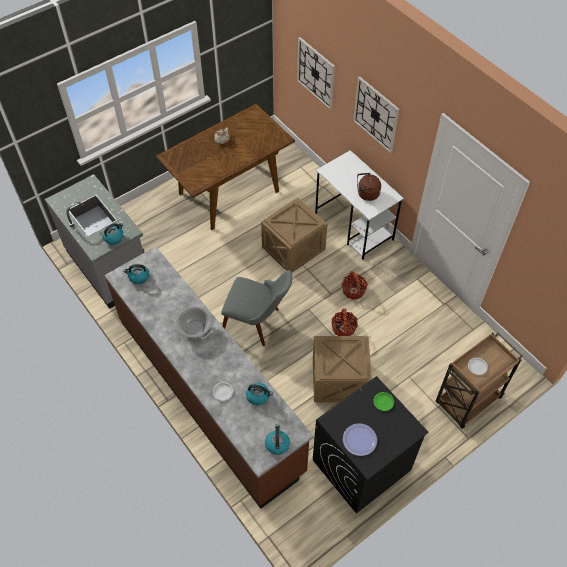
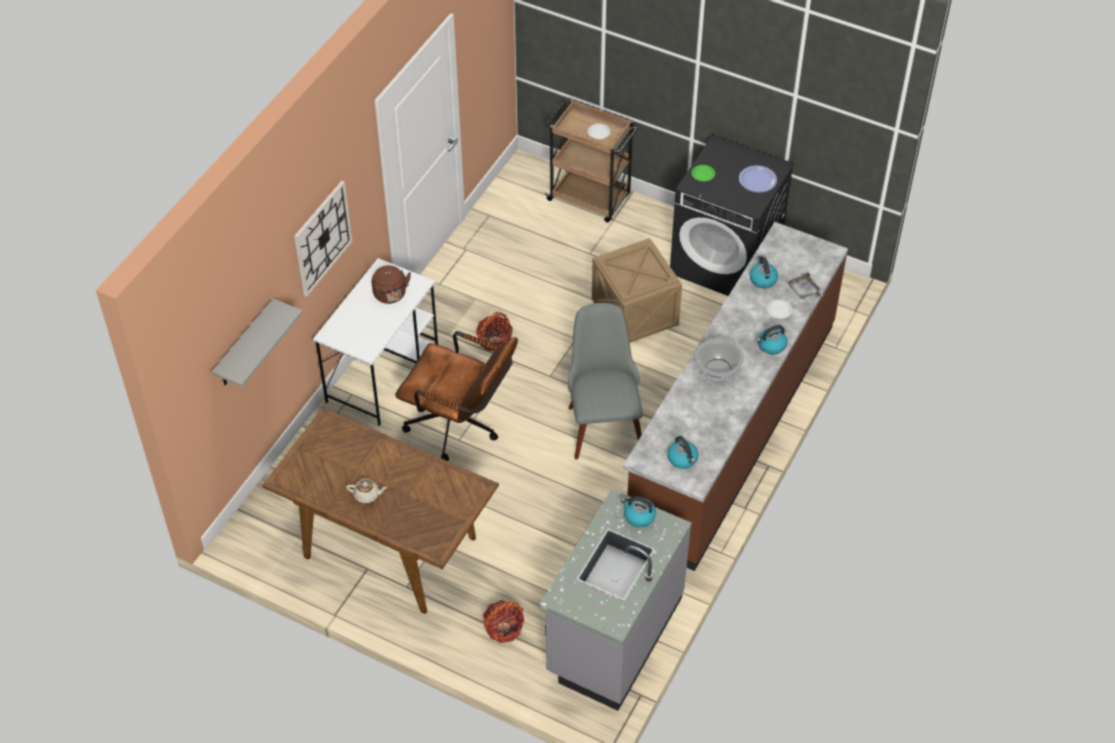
camera: 115 degrees left, 5 degrees down
(231, 419) = (804, 291): none -> grey tray
(277, 444) = (804, 245): kettle -> kettle (771, 345)
(293, 249) = (460, 427): crate -> brown office chair
(316, 73) = (245, 345): wall clock -> grey shelf
(343, 328) = (558, 332): basket -> basket (503, 628)

